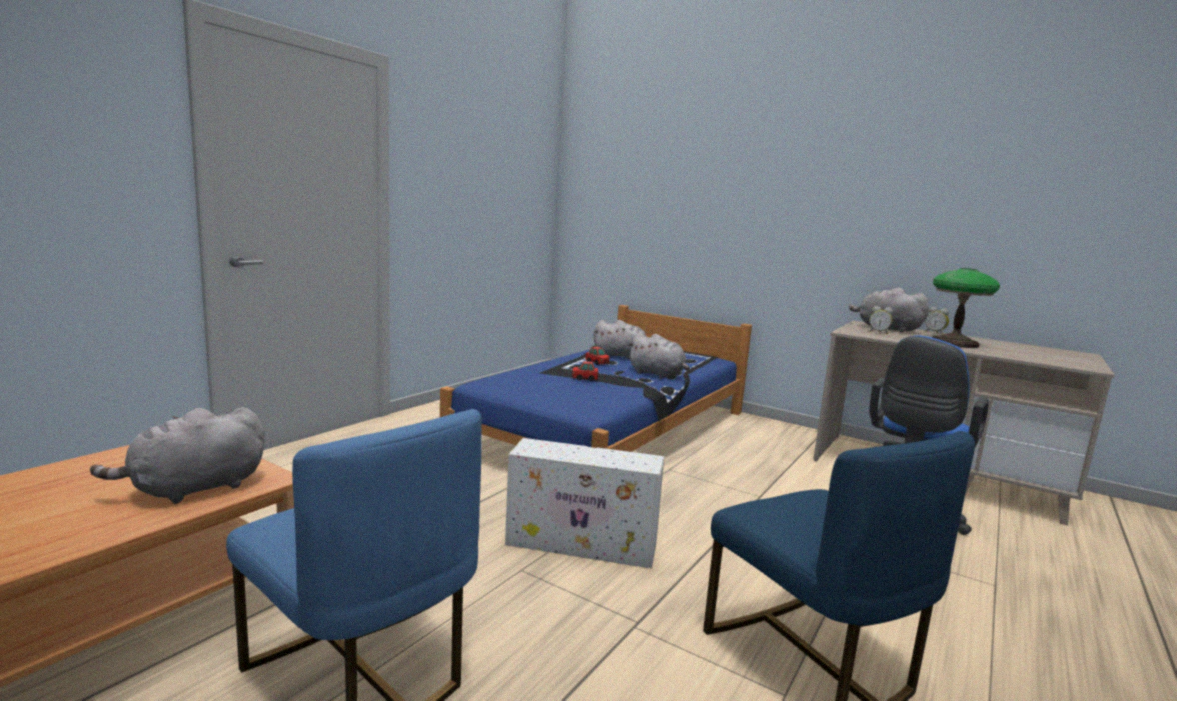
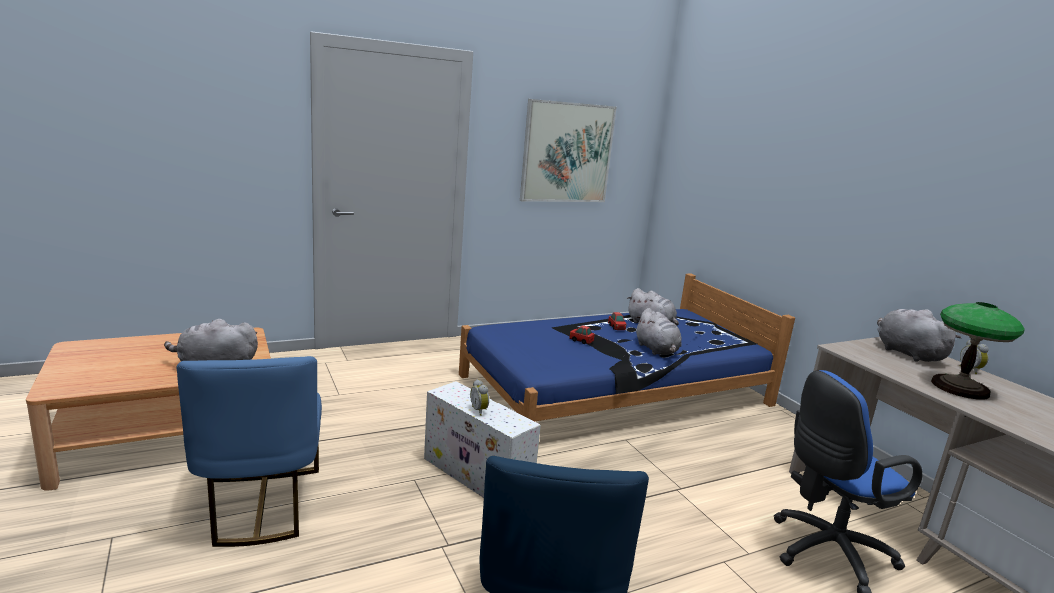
camera: 30 degrees right, 5 degrees up
(485, 185) = (567, 152): none -> picture
(878, 332) = (882, 356): alarm clock -> alarm clock (480, 410)

